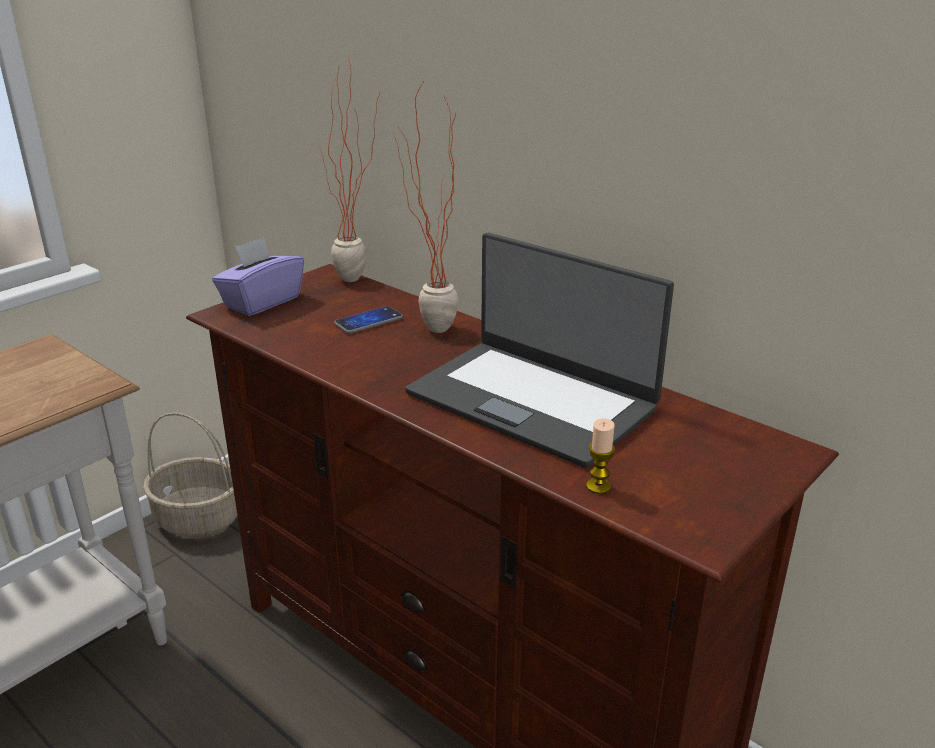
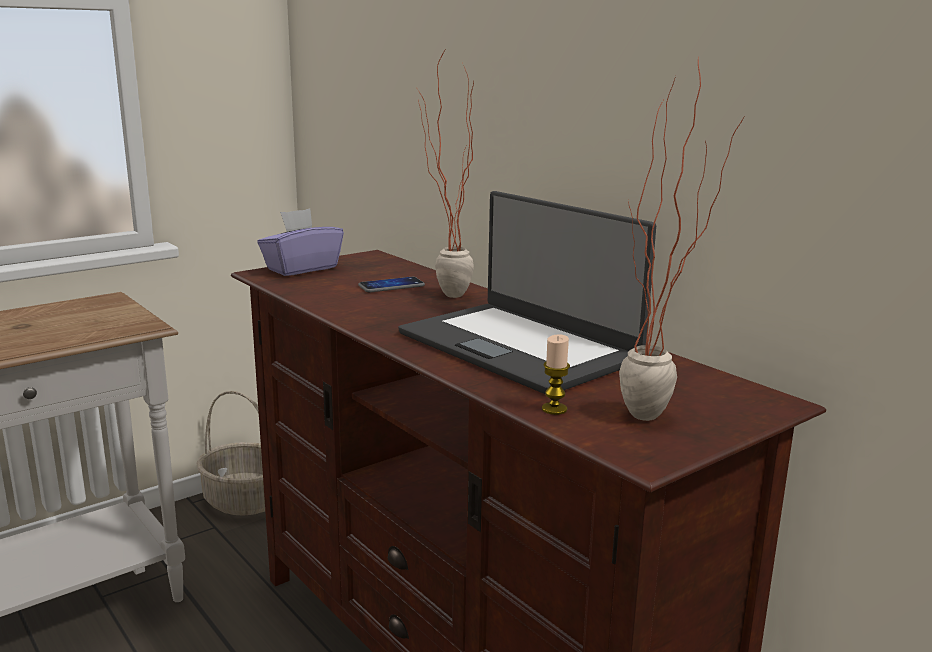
camera: 10 degrees right, 10 degrees down
(359, 282) = (397, 261): potted plant -> potted plant (660, 421)

